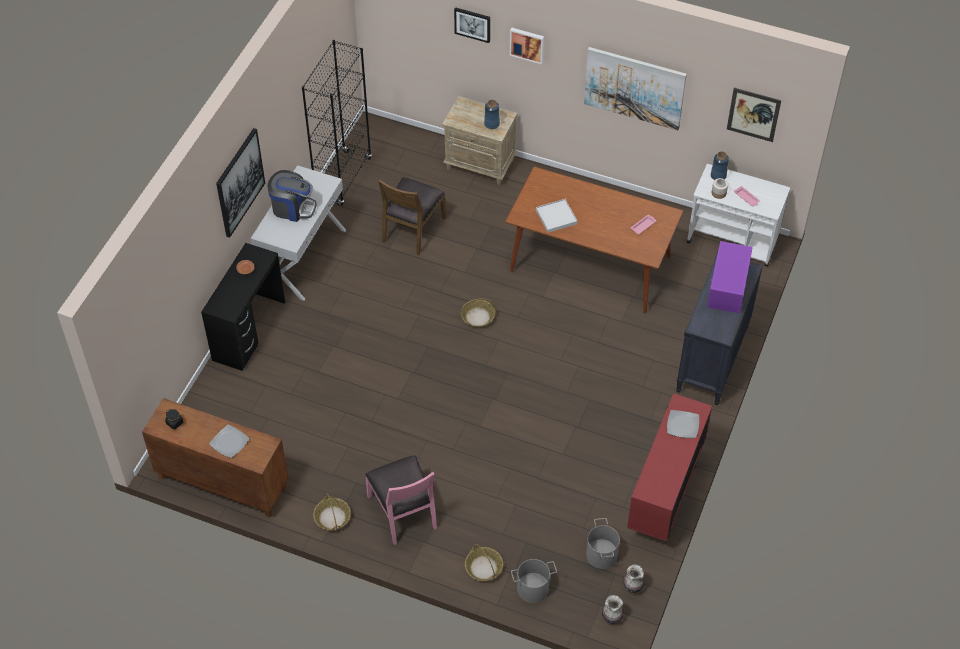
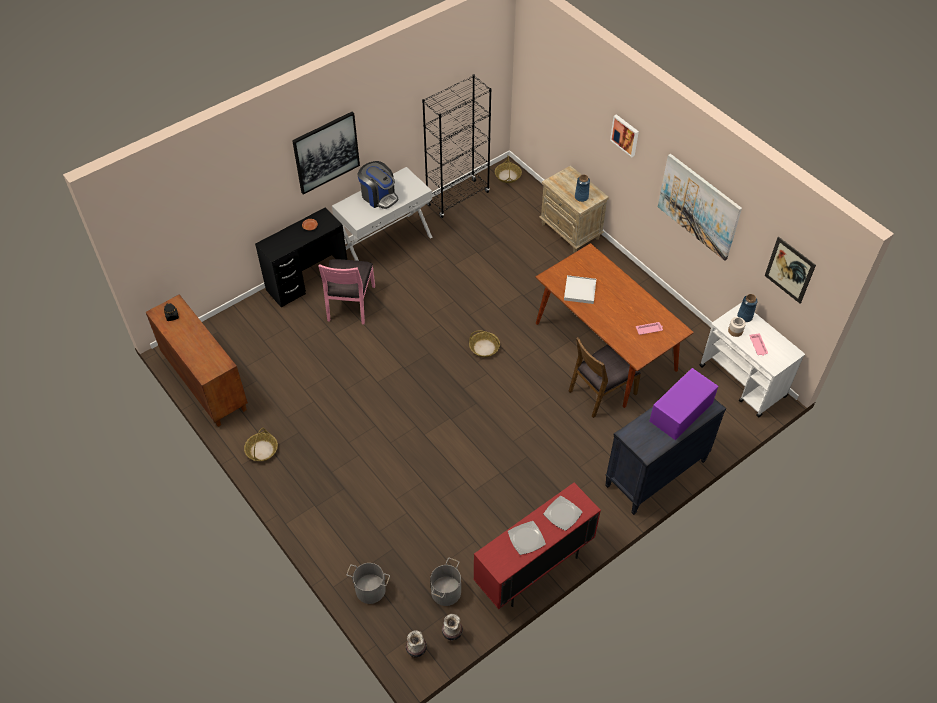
camera: 30 degrees right, 0 degrees up
(229, 443) = (198, 350): plate -> plate (526, 539)
(403, 512) = (317, 473): pink chair -> pink chair (350, 303)
(412, 229) = (482, 258): brown chair -> brown chair (601, 392)
(472, 24) = (589, 101): picture -> none
(484, 567) = (345, 551): basket -> basket (508, 176)

